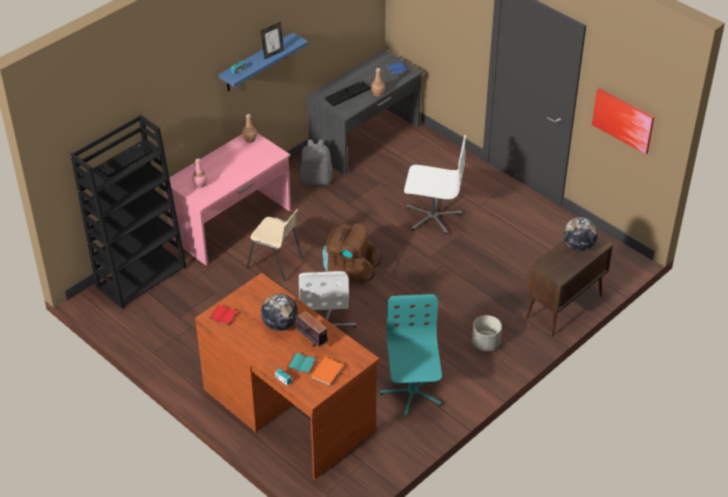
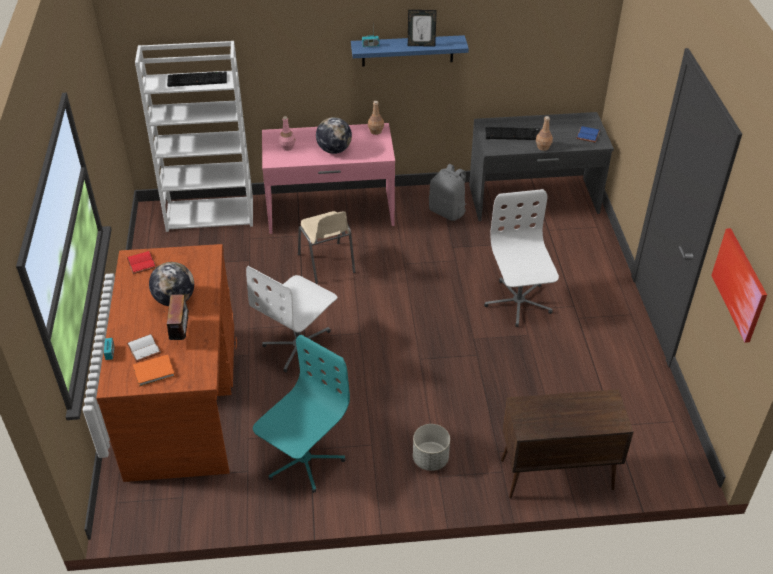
camera: 40 degrees right, 0 degrees up
(141, 276) = (211, 214): black bookcase -> white bookcase
(301, 365) = (142, 348): turquoise book -> white book
(349, 271) = (382, 308): brown backpack -> none
(432, 217) = (518, 302): white office chair -> white office chair turned 150 degrees counterclockwise
(578, 246) = (589, 409): globe -> globe (334, 150)

